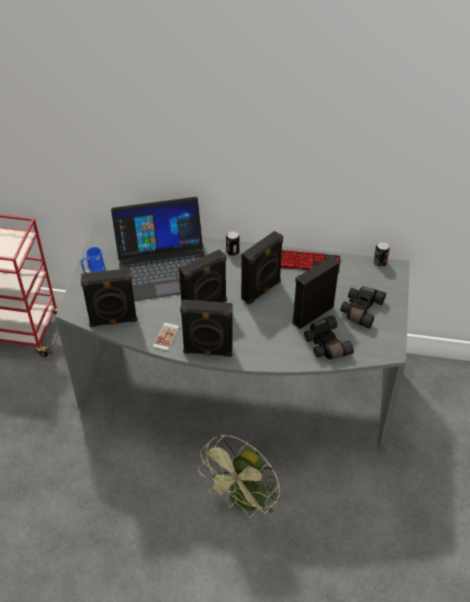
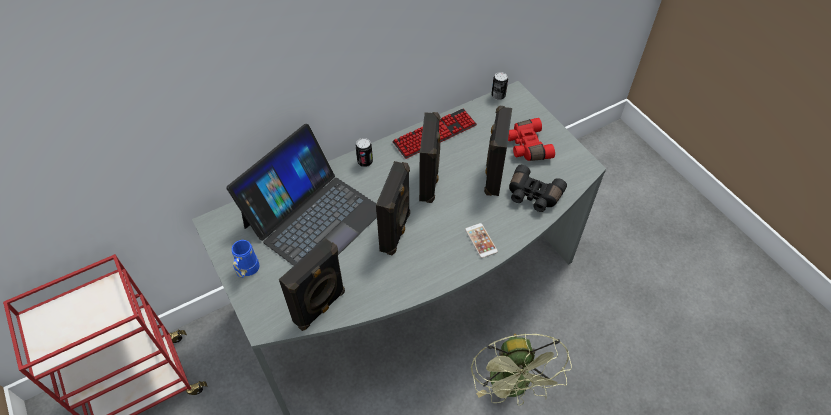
camera: 40 degrees left, 5 degrees up
(166, 337) = (389, 286): phone -> phone (481, 240)
(208, 351) = (443, 273): black speaker -> none
(360, 310) = (527, 146): black binoculars -> red binoculars

